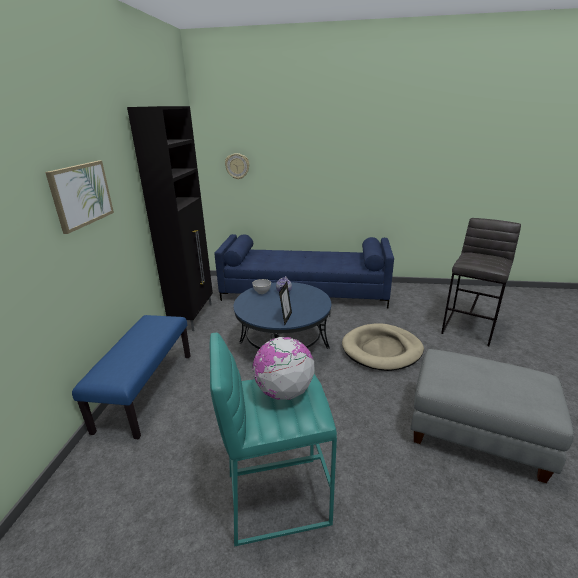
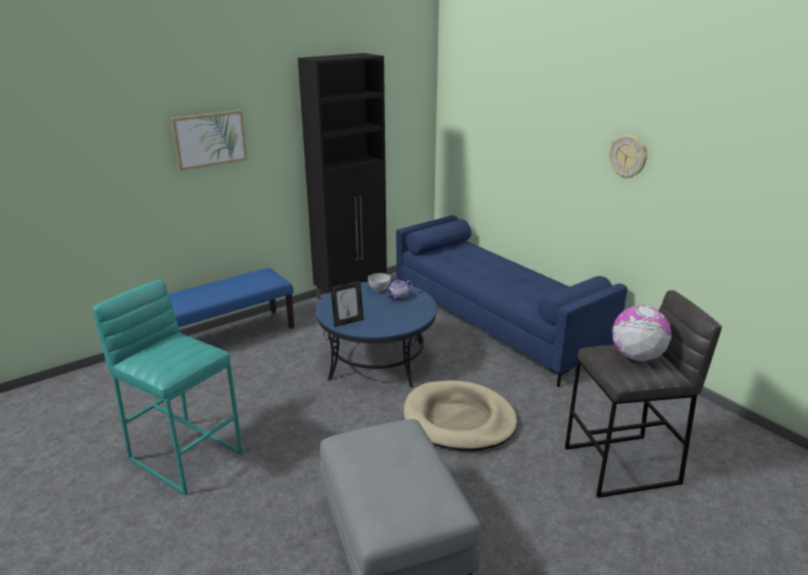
camera: 45 degrees right, 0 degrees up
(237, 166) = (471, 129): wall clock -> wall clock (628, 157)
(284, 392) = (174, 350): globe -> globe (636, 357)

